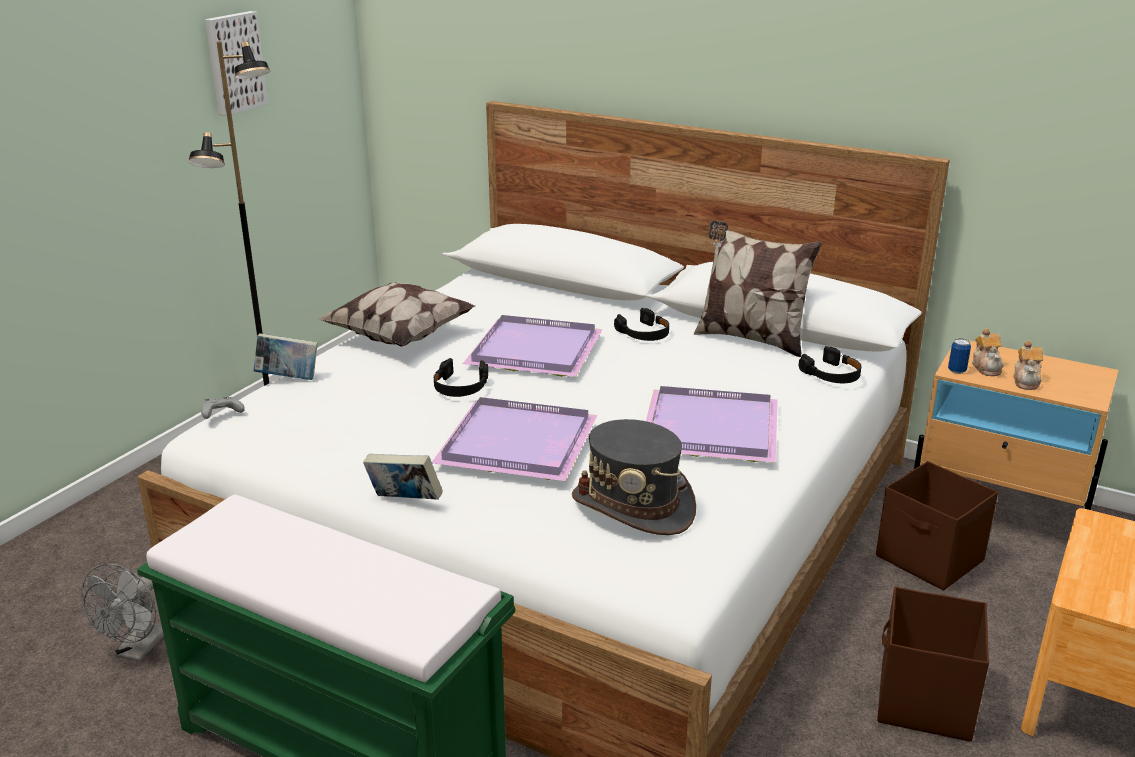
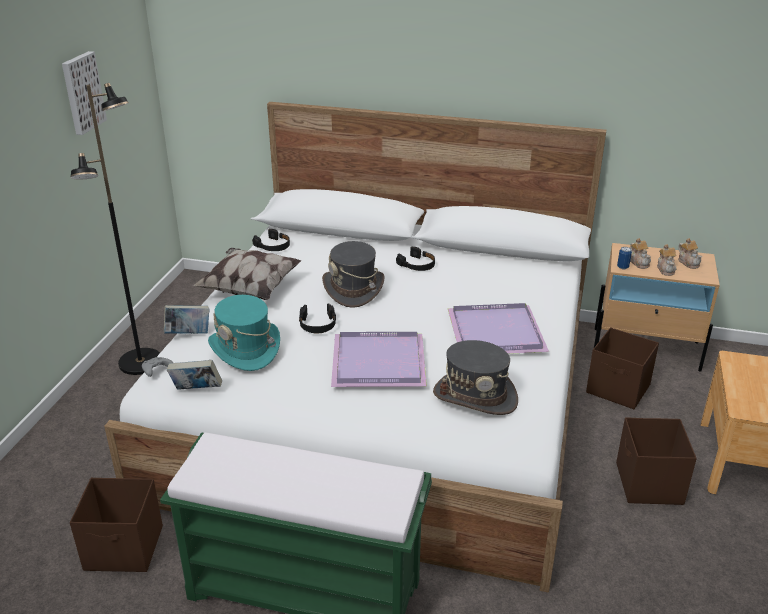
camera: 15 degrees left, 5 degrees up
(138, 650) = (125, 549): grey fan -> brown storage box
(346, 403) = (245, 349): none -> turquoise hat
(404, 501) = (325, 417): book -> book (196, 390)
(536, 352) = (354, 289): purple tray -> grey hat
(750, 338) = (488, 260): pillow -> none
(832, 374) = (551, 281): black headphones -> black headphones (273, 246)
(1069, 376) = (688, 262): none -> teapot

